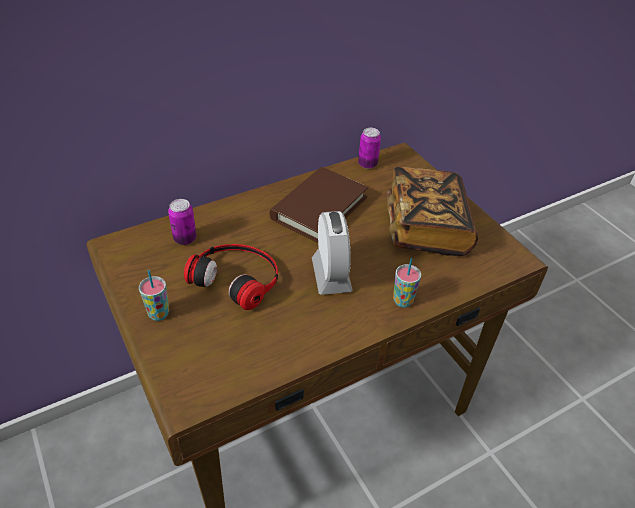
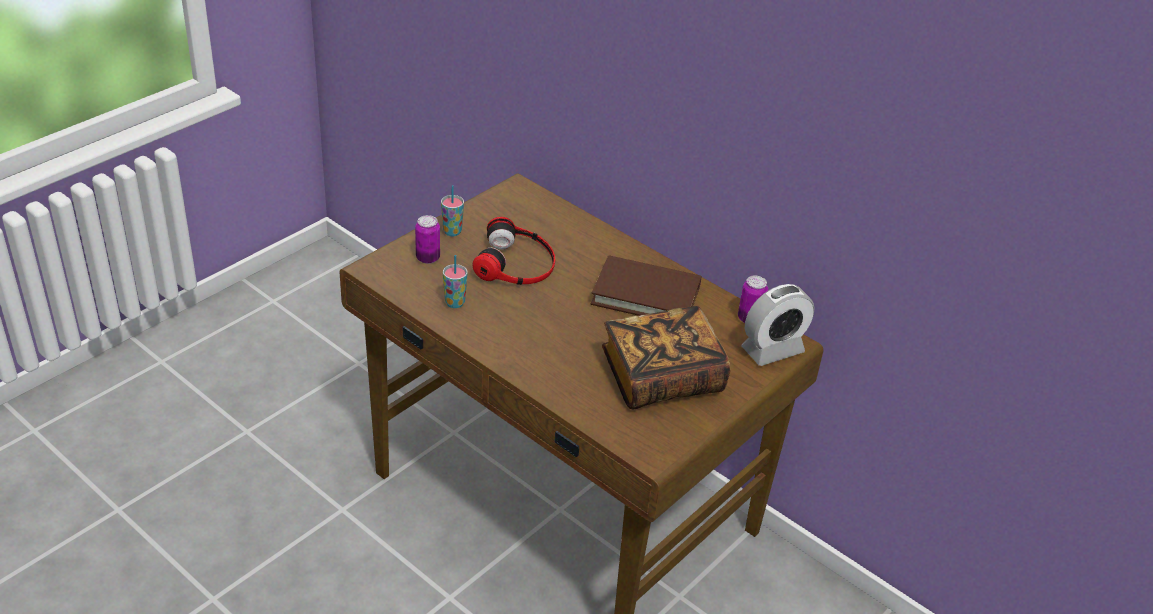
camera: 70 degrees right, 5 degrees down
(185, 239) = (548, 222): can -> can (428, 258)
(331, 275) = (549, 319): alarm clock -> alarm clock (772, 350)
(402, 301) = (539, 372): cup -> cup (455, 303)

